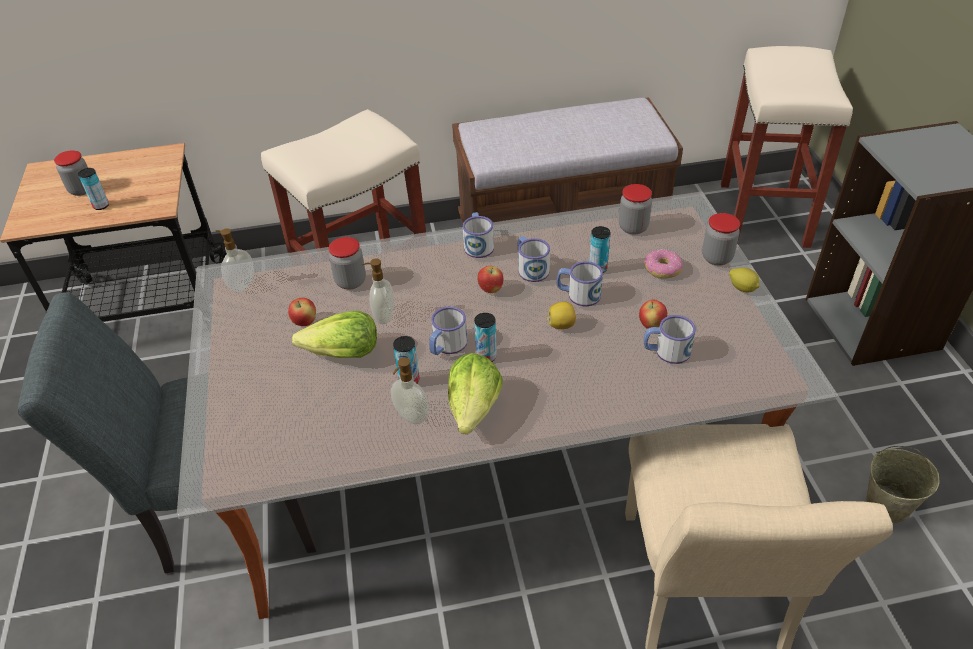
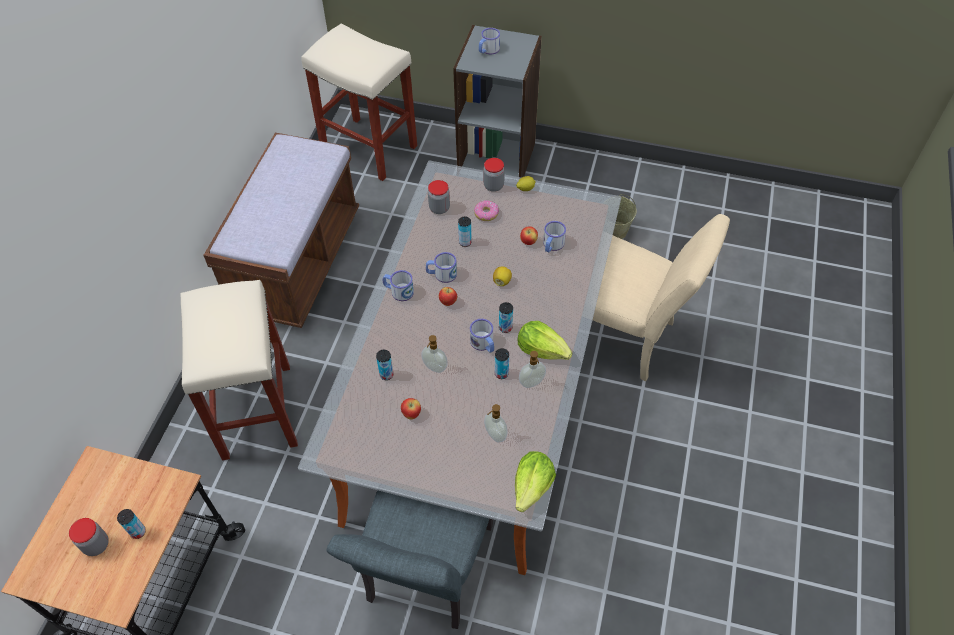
camera: 65 degrees left, 10 degrees up
(241, 284) = (343, 442): soap dispenser -> soap dispenser (494, 435)
(342, 353) = (455, 401): lettuce -> lettuce (532, 487)
(350, 281) = (386, 375): jar -> can
(578, 294) = (481, 262): mug -> mug (488, 50)

